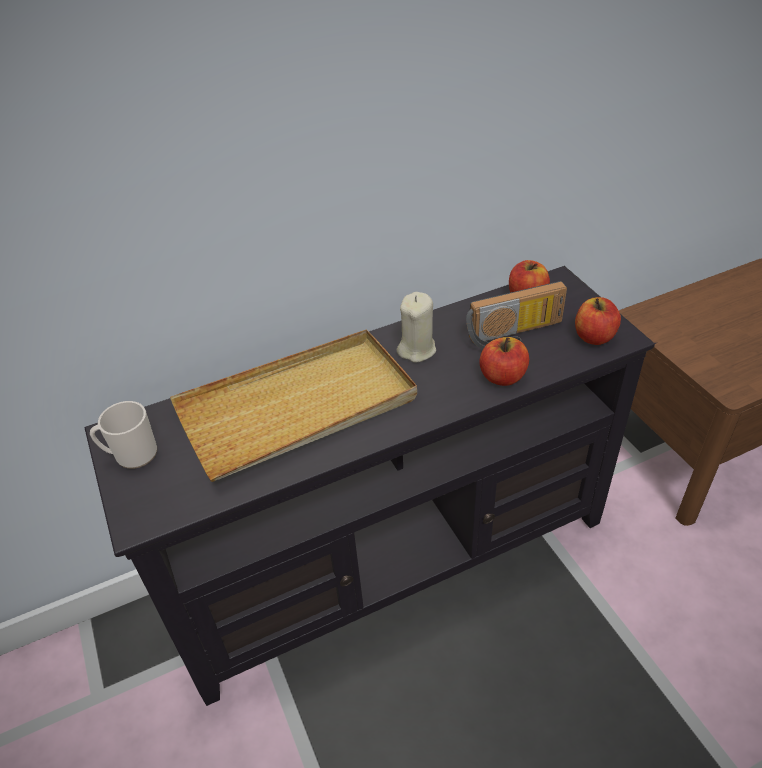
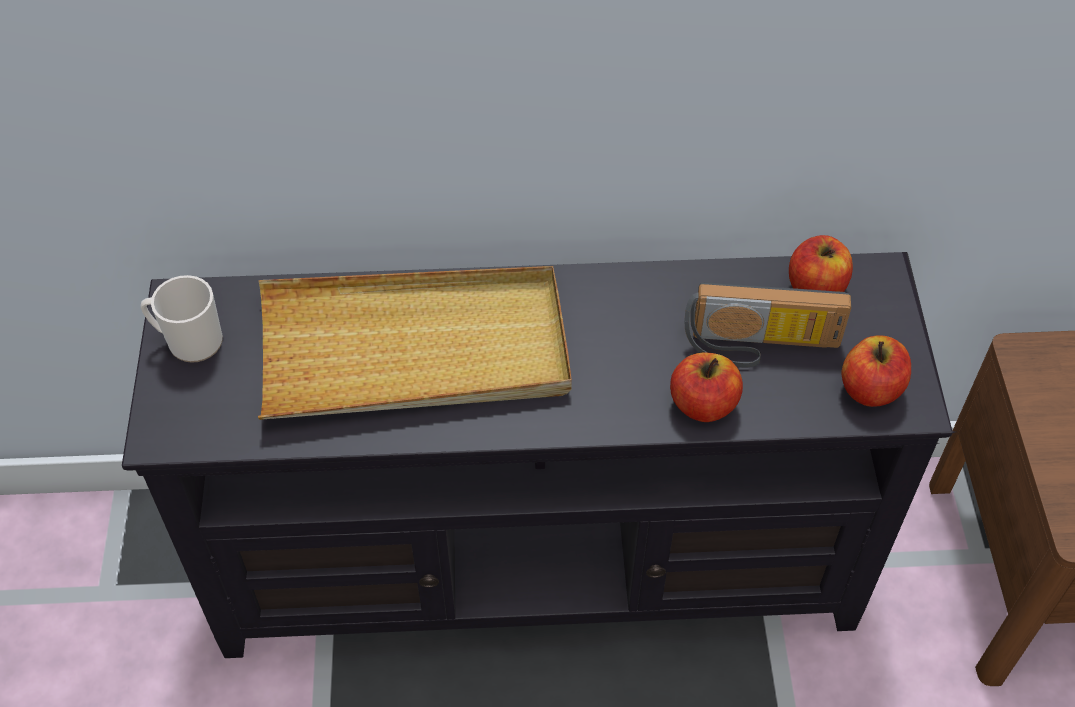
camera: 20 degrees right, 10 degrees up
(417, 349) = (612, 318): beige candle -> none

